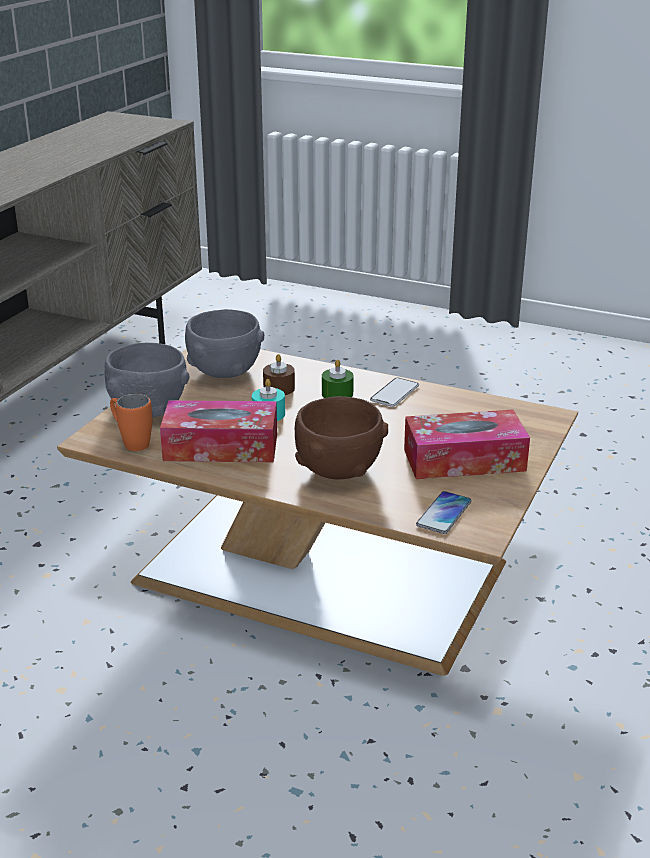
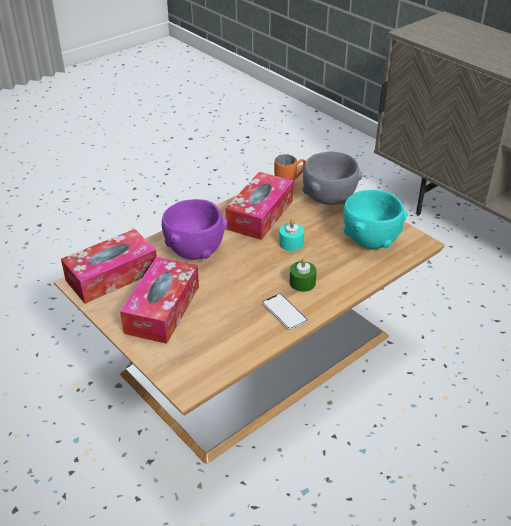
camera: 115 degrees right, 10 degrees up
(225, 372) = (370, 240): grey bowl -> turquoise bowl
(279, 388) = (328, 258): brown candle -> none
(338, 471) = (195, 251): brown bowl -> purple bowl
(444, 514) = (112, 275): phone -> tissue box

